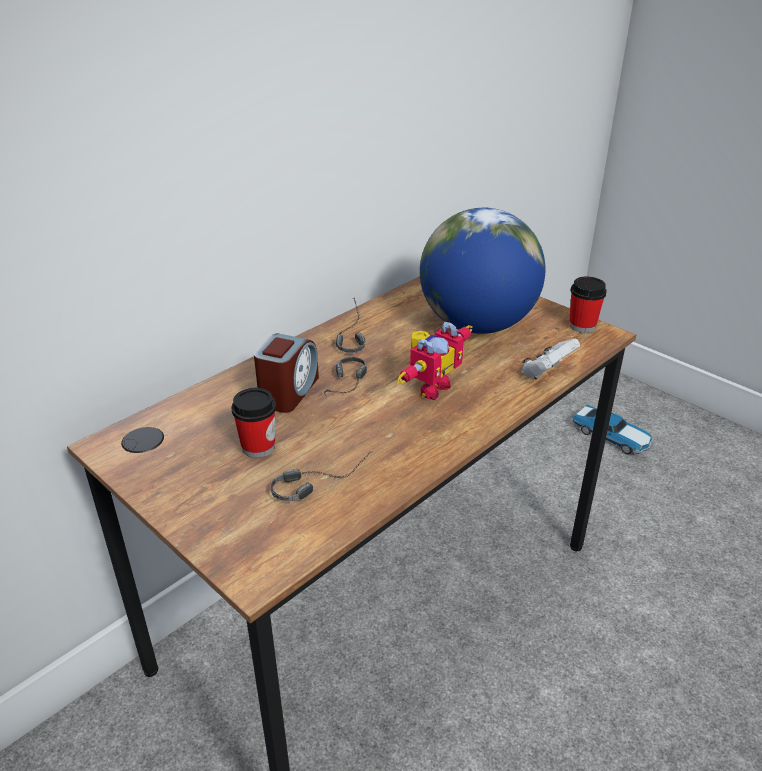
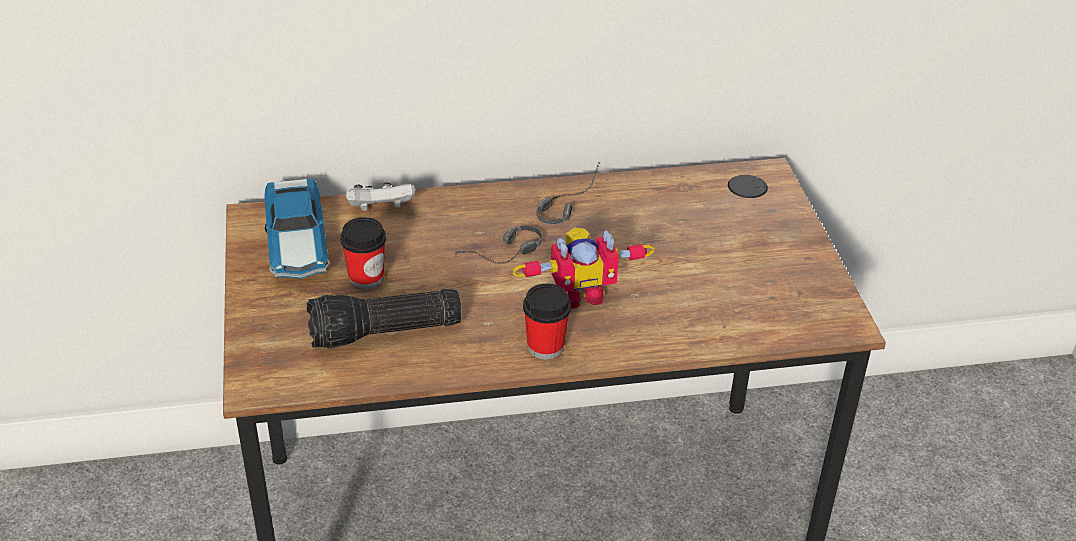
camera: 35 degrees right, 5 degrees up
(288, 392) = (446, 237): alarm clock -> none
(321, 480) = (384, 334): headphones -> flashlight
(477, 325) = (714, 249): globe -> none
(546, 373) = (718, 336): white game controller -> white game controller (381, 210)
(582, 326) = (833, 303): cup -> cup (545, 347)
(612, 437) = (999, 487): toy car -> toy car (297, 242)

